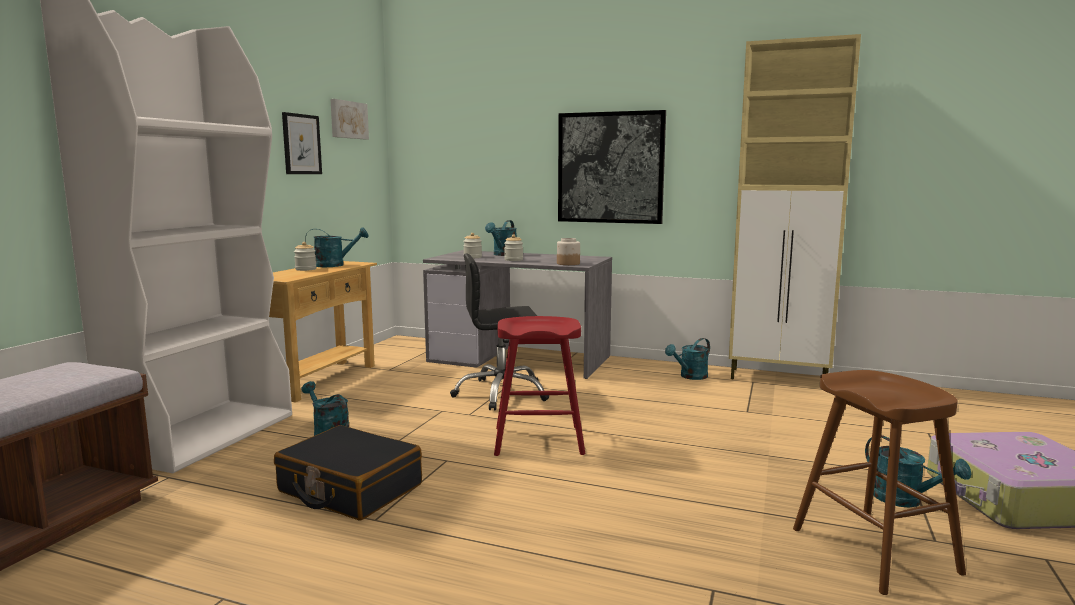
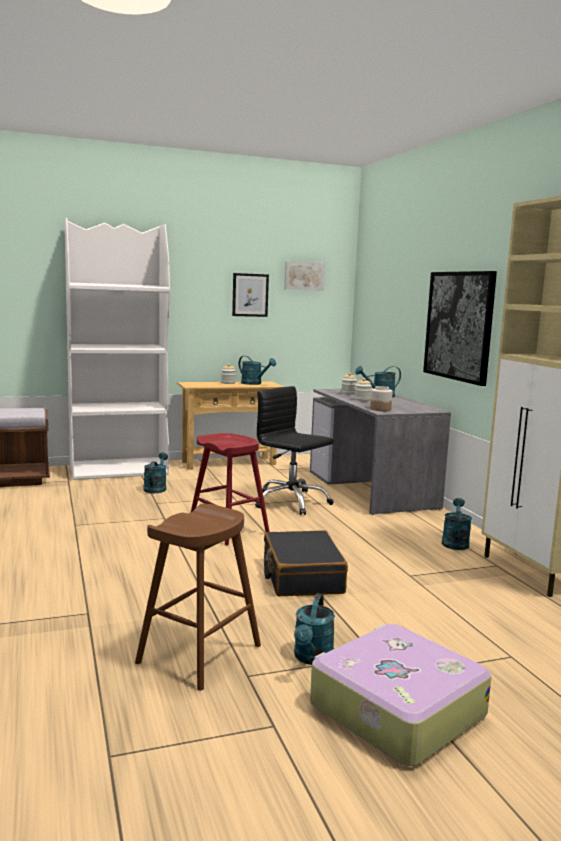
camera: 50 degrees right, 0 degrees up
(349, 489) = (100, 511): black suitcase -> black suitcase (301, 576)
(690, 376) = (455, 542): turquoise watering can -> turquoise watering can turned 90 degrees clockwise

